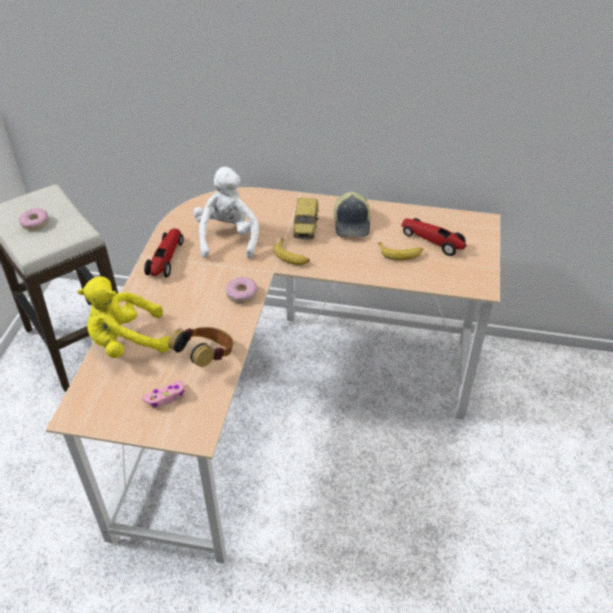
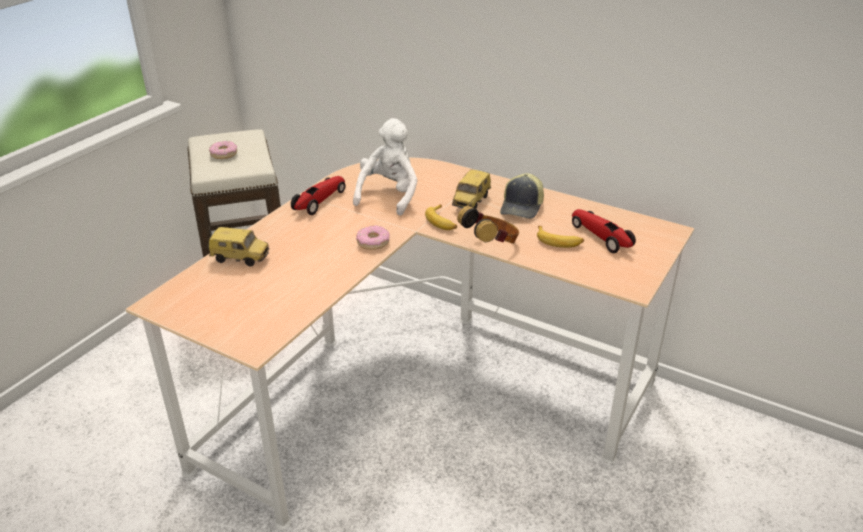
camera: 20 degrees right, 10 degrees down
(127, 342) = (241, 258): yellow plush toy -> toy car
(165, 397) = (246, 309): pink game controller -> none
(207, 358) = (305, 286): headphones -> headphones (490, 244)

